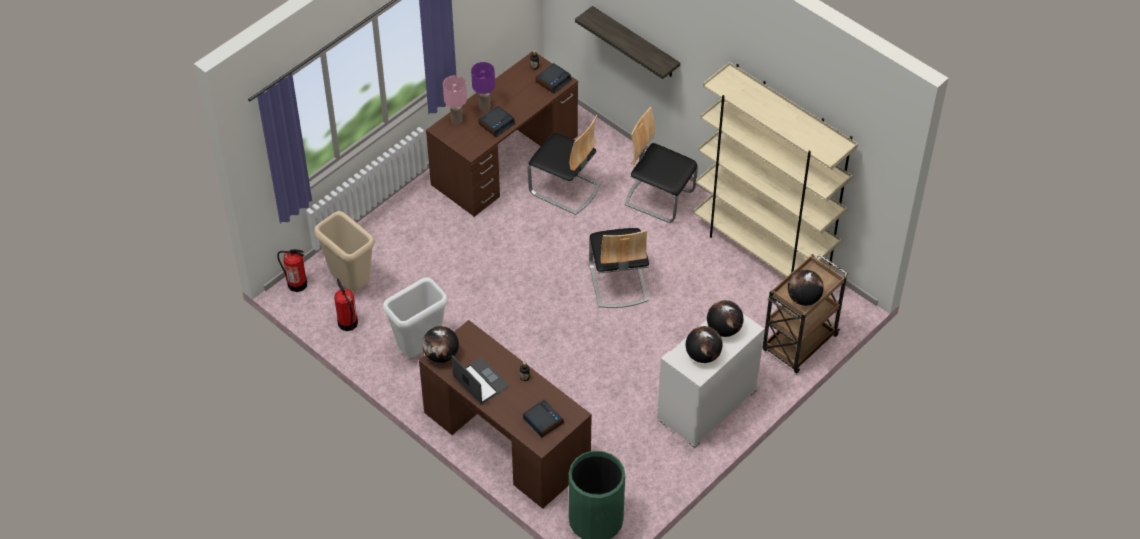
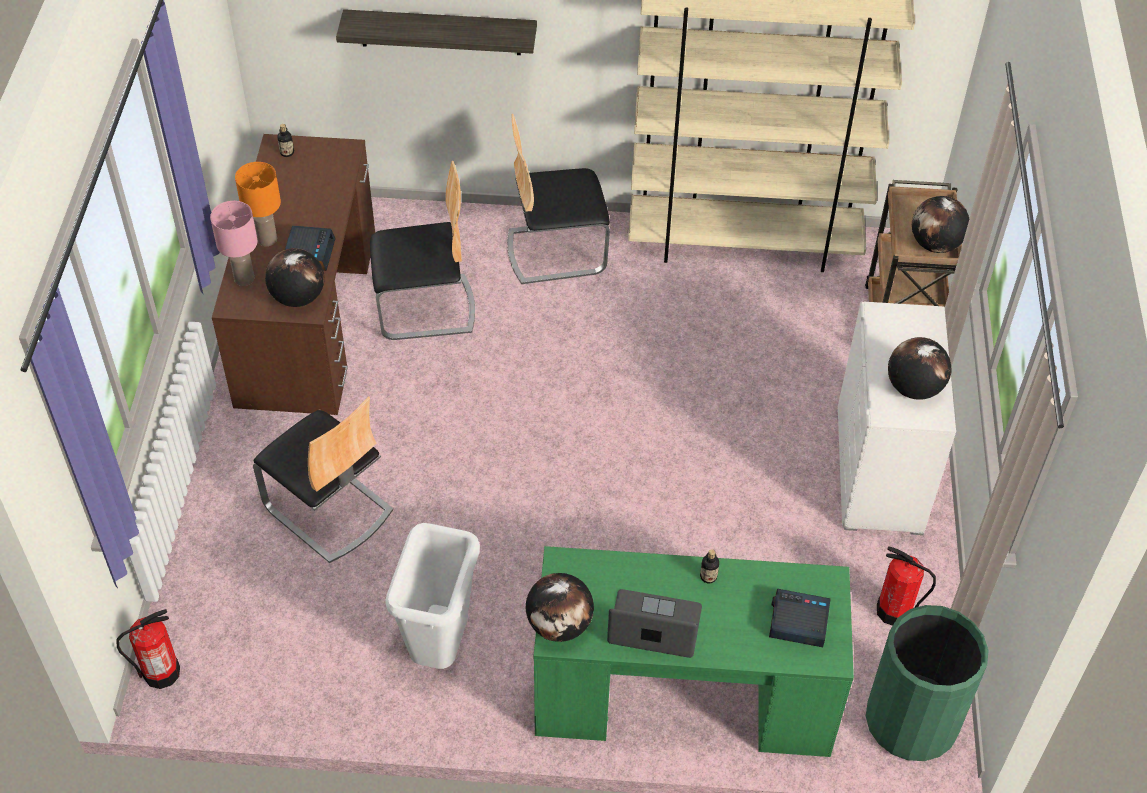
camera: 40 degrees left, 0 degrees up
(347, 323) = (296, 680): fire extinguisher -> fire extinguisher (894, 611)
(350, 284) = (245, 620): beige trash can -> none
(484, 106) = (267, 239): purple table lamp -> orange table lamp
(506, 438) = (682, 691): brown desk -> green desk
(553, 81) = (331, 157): alarm clock -> none
(618, 282) = (613, 385): chair -> chair (328, 510)
(723, 329) = (900, 338): globe -> globe (297, 297)

